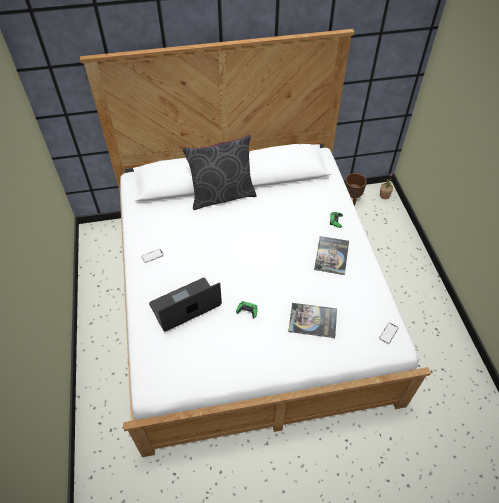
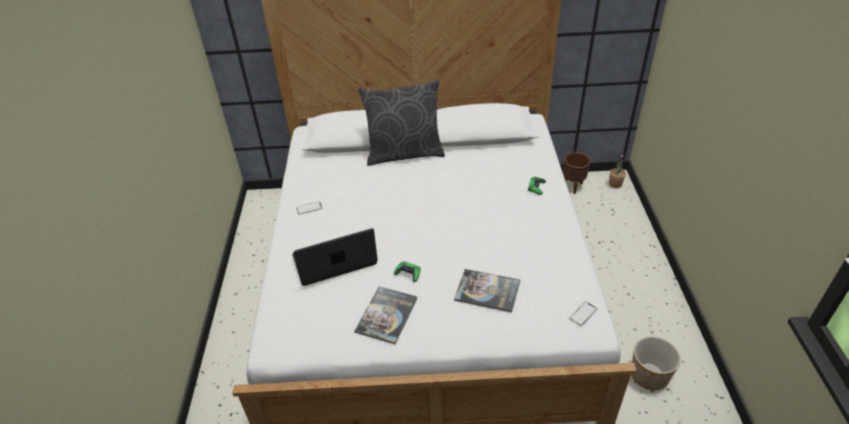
camera: 10 degrees right, 10 degrees down
(331, 255) = (524, 223): book -> book (386, 315)
(428, 359) = (650, 374): none -> planter

